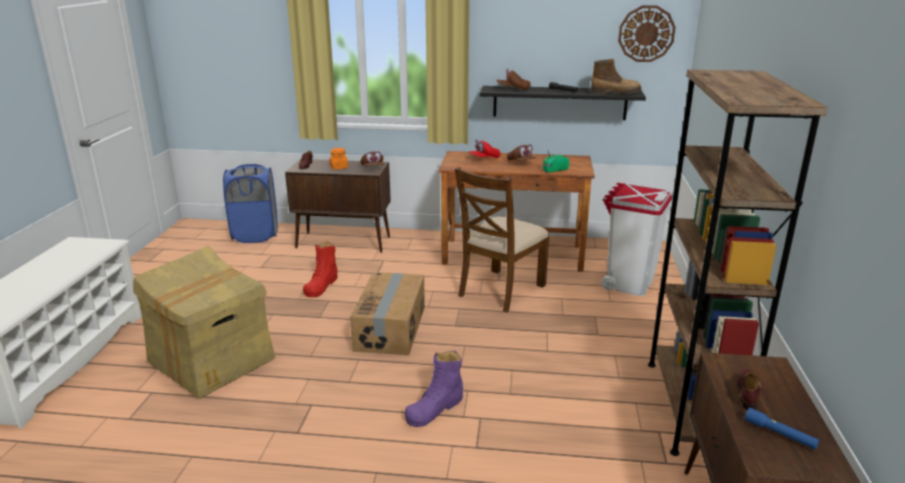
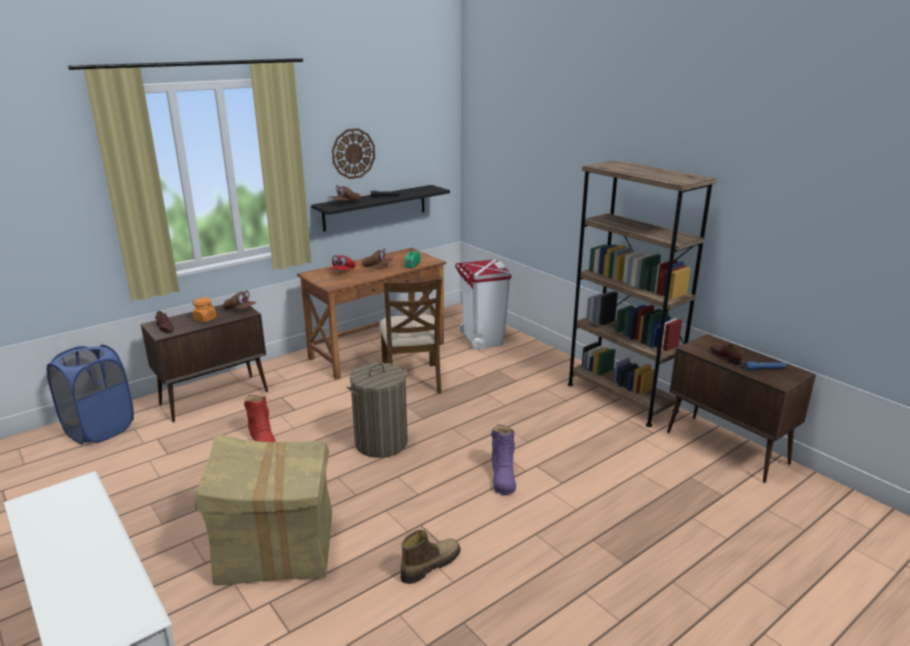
camera: 45 degrees left, 0 degrees up
(391, 328) = (381, 443): cardboard box -> laundry basket
(615, 93) = (424, 191): boot -> boot (430, 565)
(646, 34) = (430, 139): wall clock -> wall clock (353, 153)

